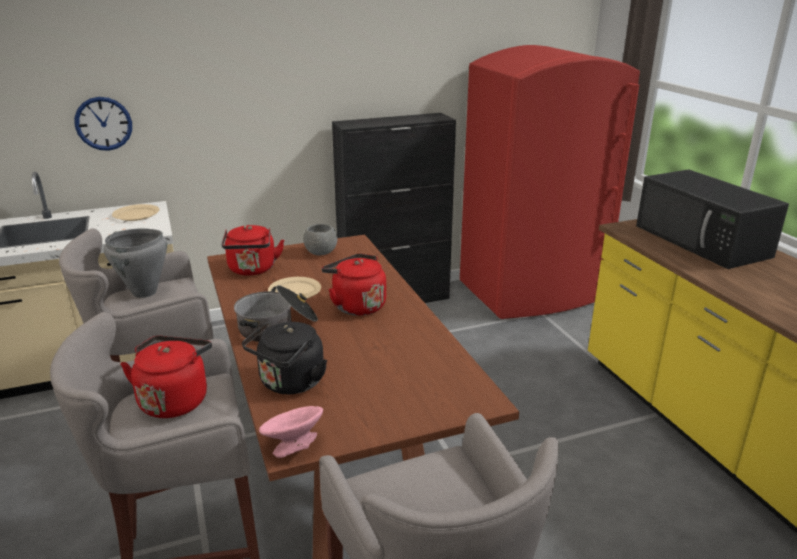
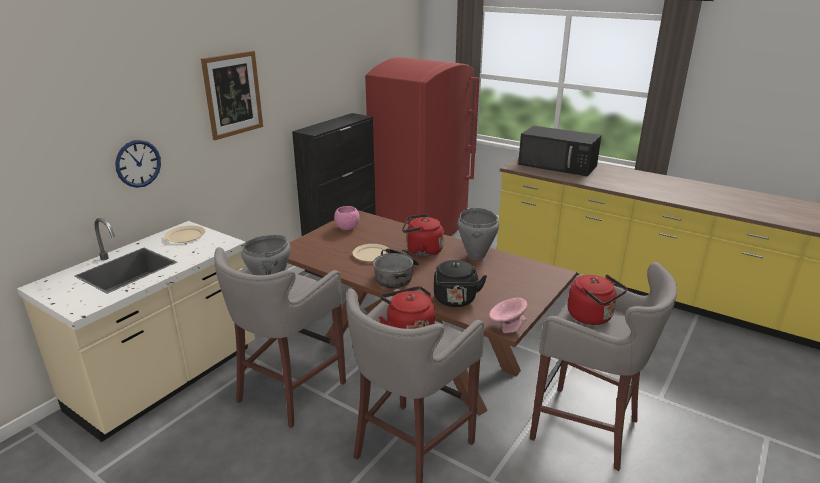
camera: 35 degrees left, 0 degrees up
(242, 62) = (233, 94): none -> picture
(252, 270) = (321, 251): red kettle -> red kettle (592, 317)
(321, 252) = (347, 227): grey bowl -> pink bowl
(410, 336) = (476, 256): none -> grey cooking pot

